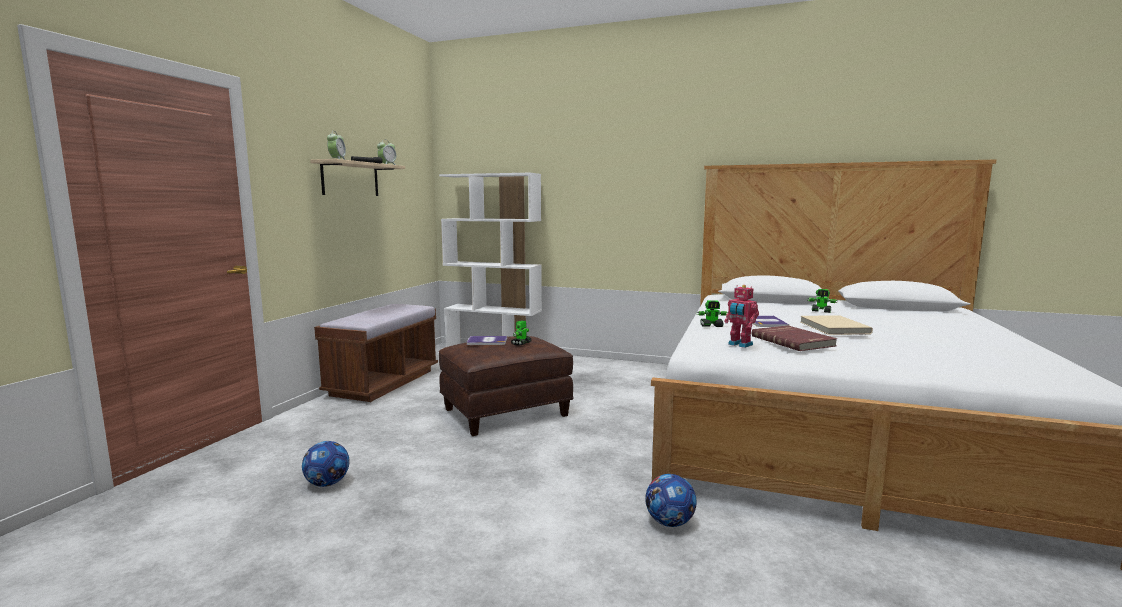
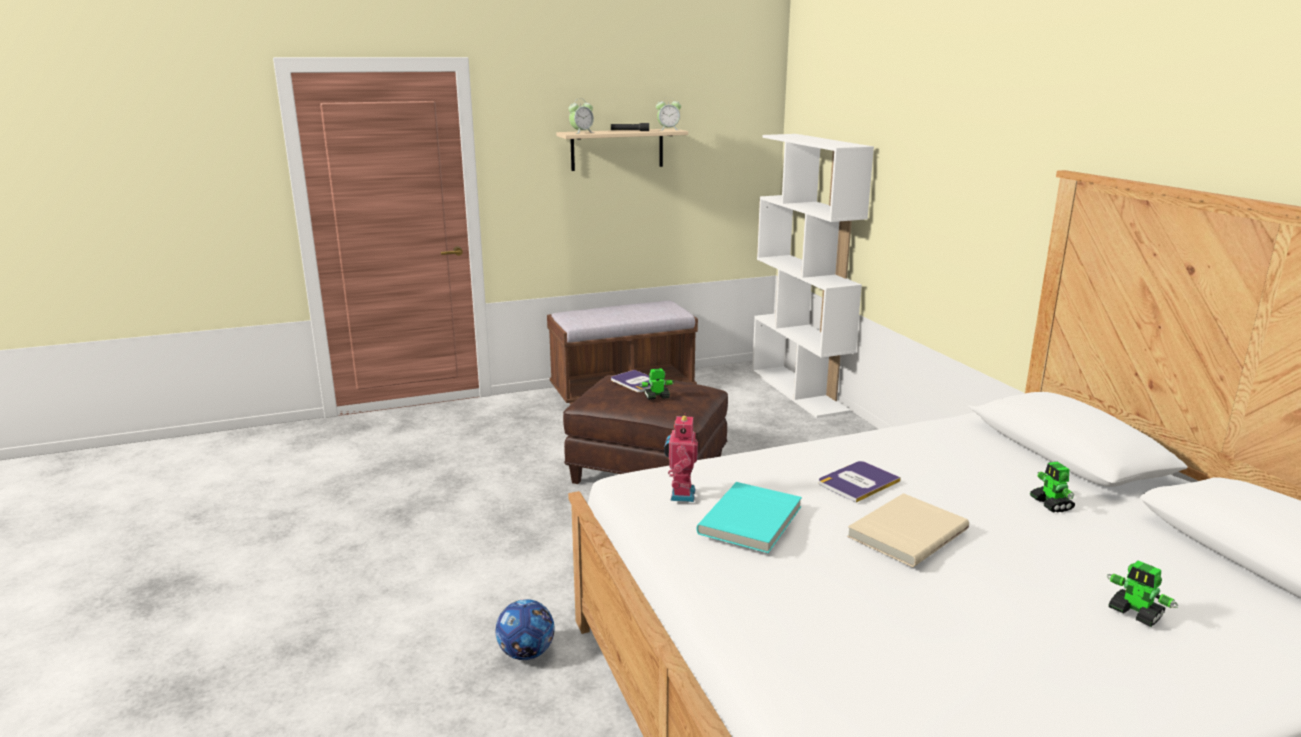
camera: 50 degrees right, 10 degrees up
(327, 483) = (417, 473): football -> none
(711, 326) = (776, 458): toy robot -> toy robot (1135, 613)
(793, 341) = (752, 520): red book -> turquoise book

